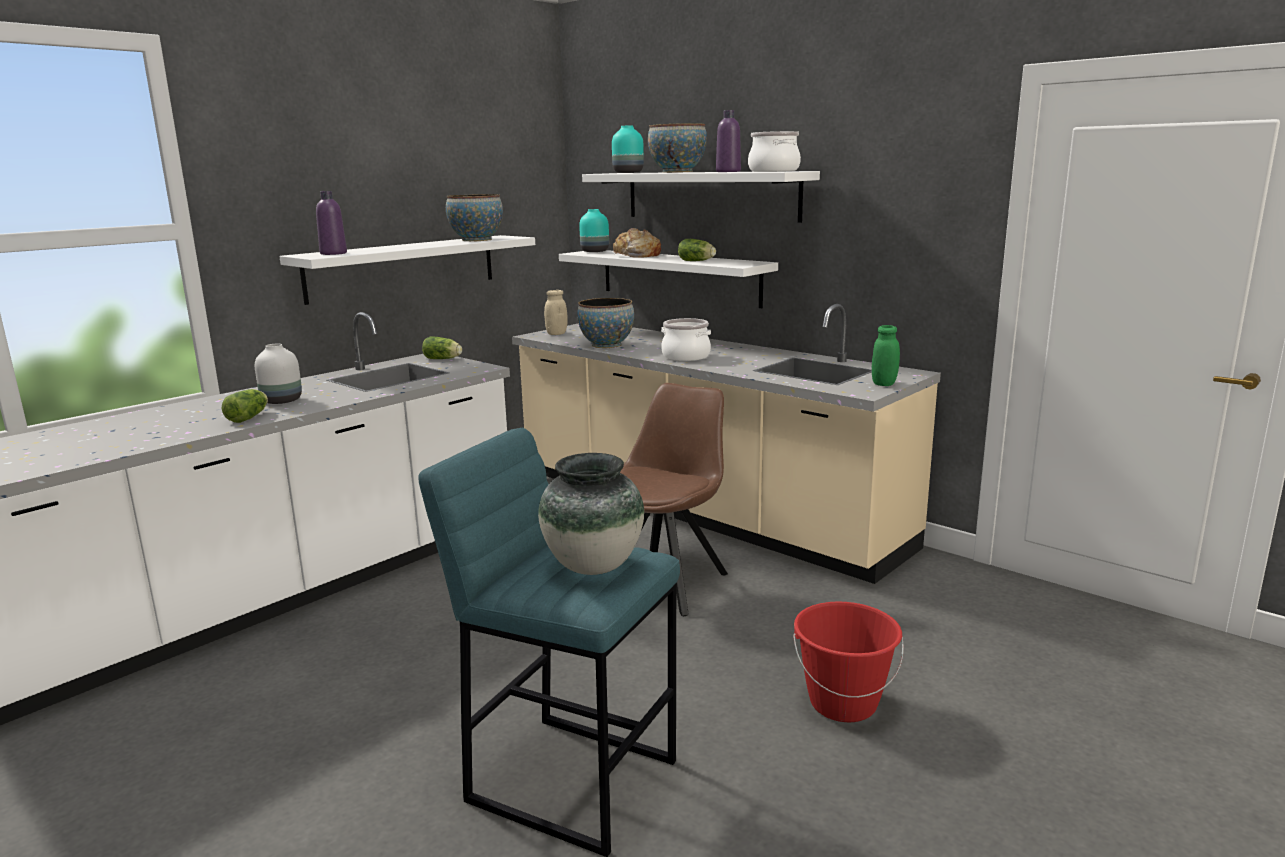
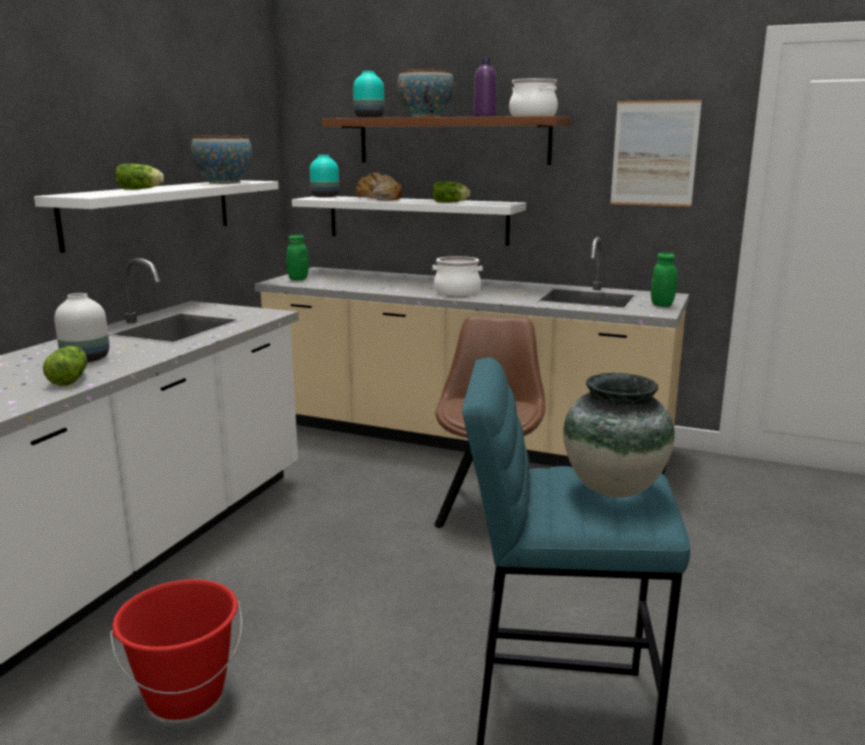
camera: 20 degrees left, 0 degrees up
(333, 253) = (99, 193): purple bottle -> none
(443, 359) = (214, 307): lettuce -> lettuce (141, 189)
(556, 334) = (298, 279): beige jar -> green jar
(606, 345) = (365, 286): bowl -> none
(710, 195) = (452, 141): white shelf -> brown shelf
(843, 703) = (726, 589): red bucket -> red bucket (185, 695)
(904, 212) = (654, 153): none -> picture

